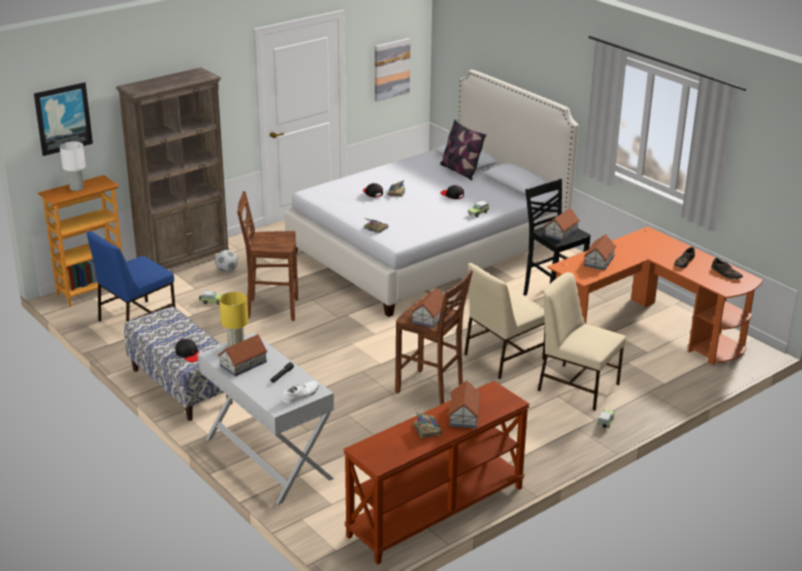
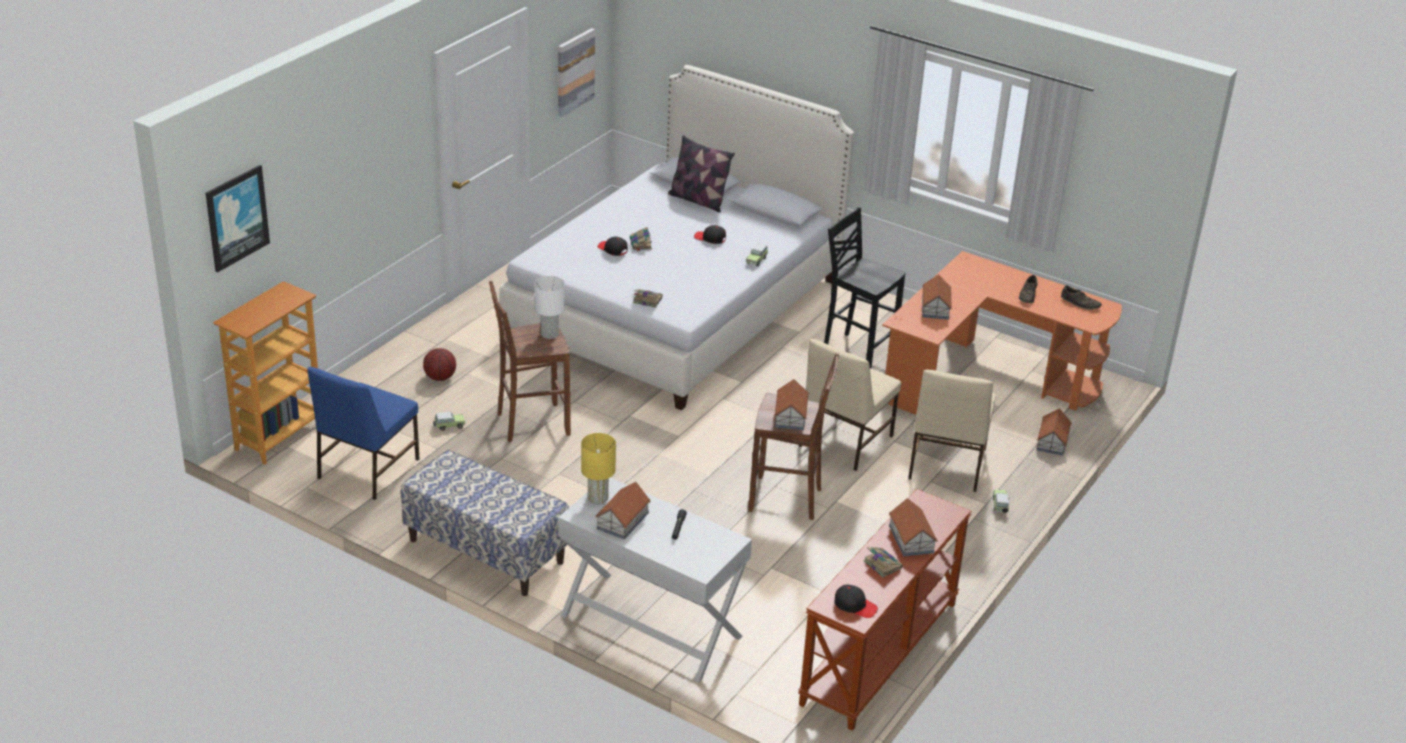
camera: 20 degrees left, 5 degrees up
(76, 188) = (262, 307): white table lamp -> white table lamp (550, 334)
(184, 261) = (375, 372): brown bookcase -> none
(189, 354) = (515, 514): black cap -> black cap (855, 606)
(227, 270) = (440, 377): football -> basketball
(301, 395) = (717, 549): white shoe -> none
(561, 232) = (871, 274): toy house -> toy house (1052, 441)
(577, 386) = (946, 464): beige chair -> beige chair turned 90 degrees counterclockwise

